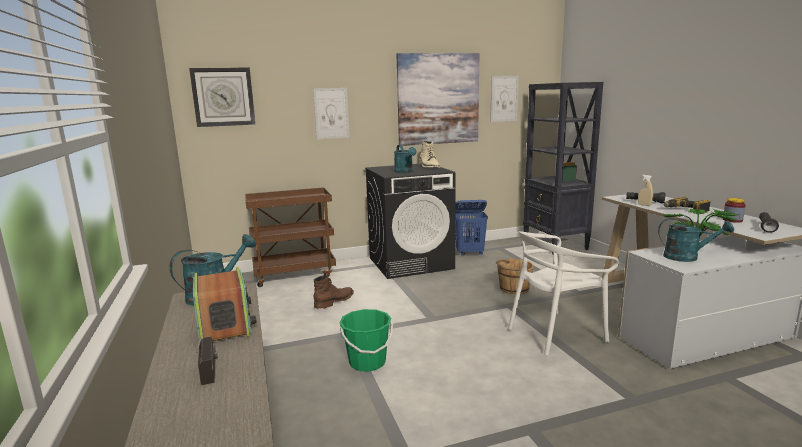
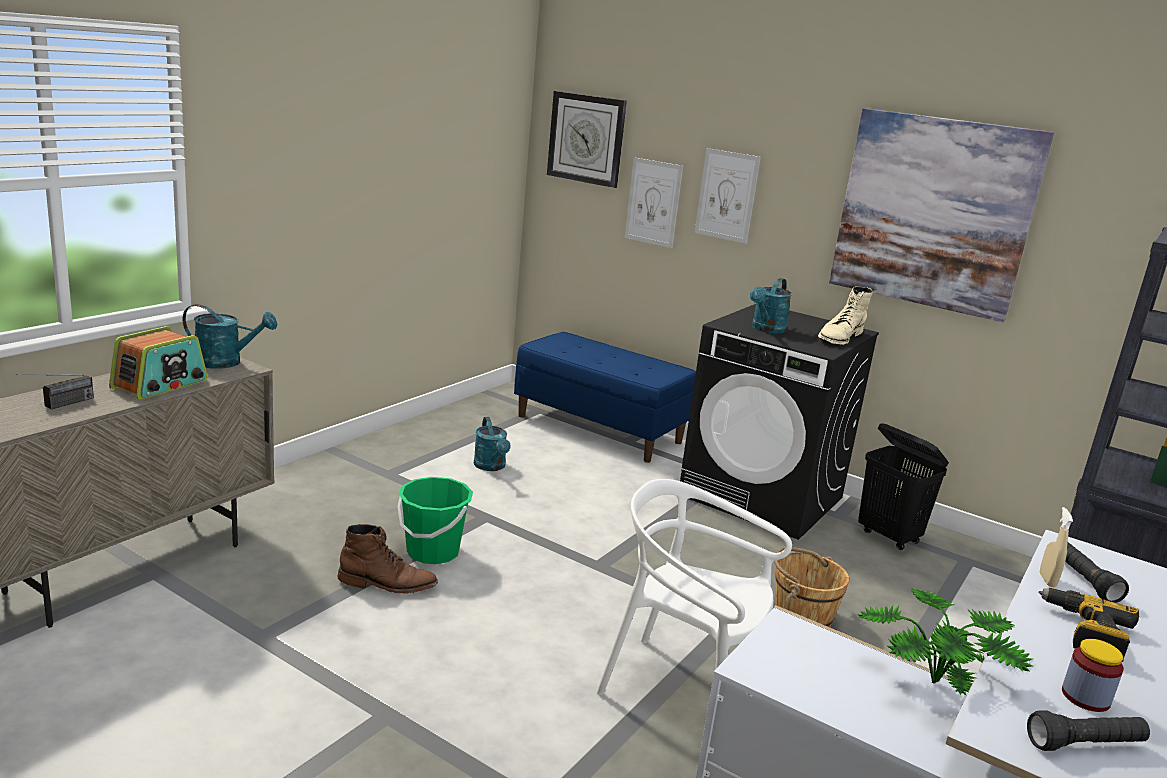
camera: 50 degrees right, 5 degrees up
(295, 274) = (600, 429): brown cart -> blue bench
(335, 301) = (560, 480): brown boot -> brown boot (387, 584)
(470, 253) = (889, 537): blue laundry basket -> black laundry basket
(504, 99) = (1103, 247): picture -> picture (653, 202)
(687, 257) = (820, 673): turquoise watering can -> turquoise watering can (491, 467)

